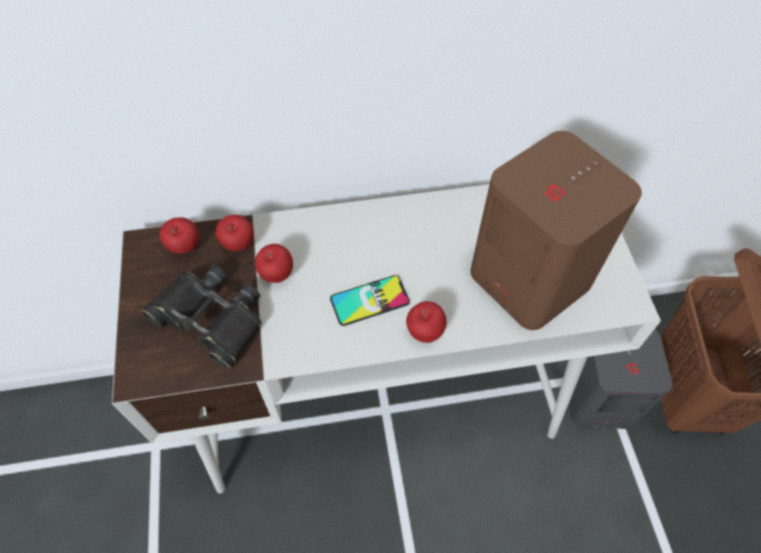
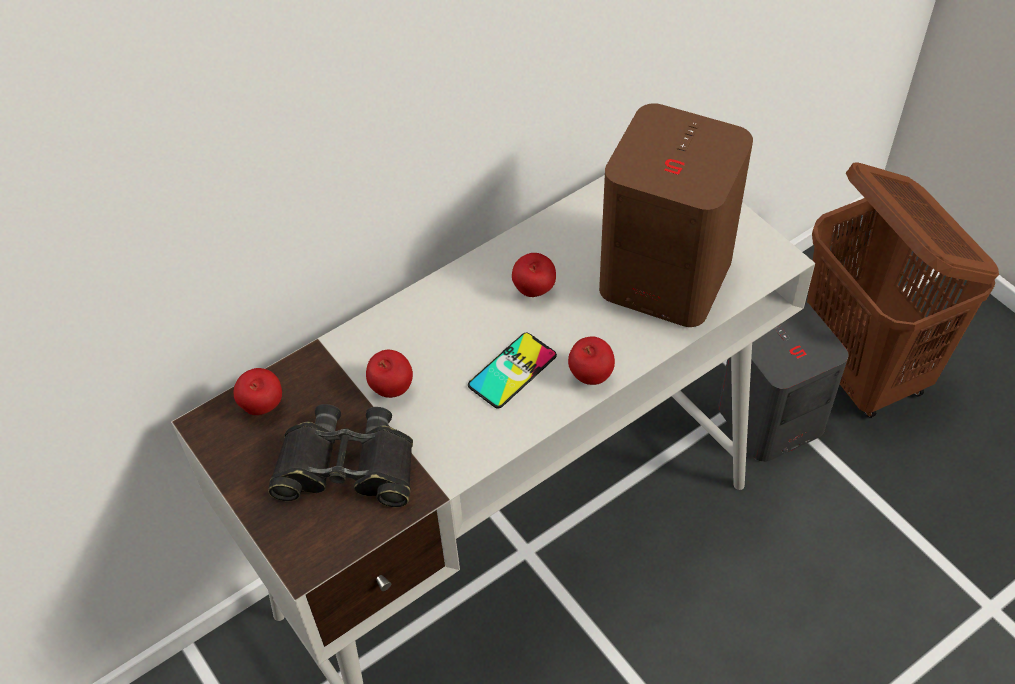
camera: 25 degrees left, 5 degrees down
(239, 245) = (325, 377): apple -> apple (534, 291)

